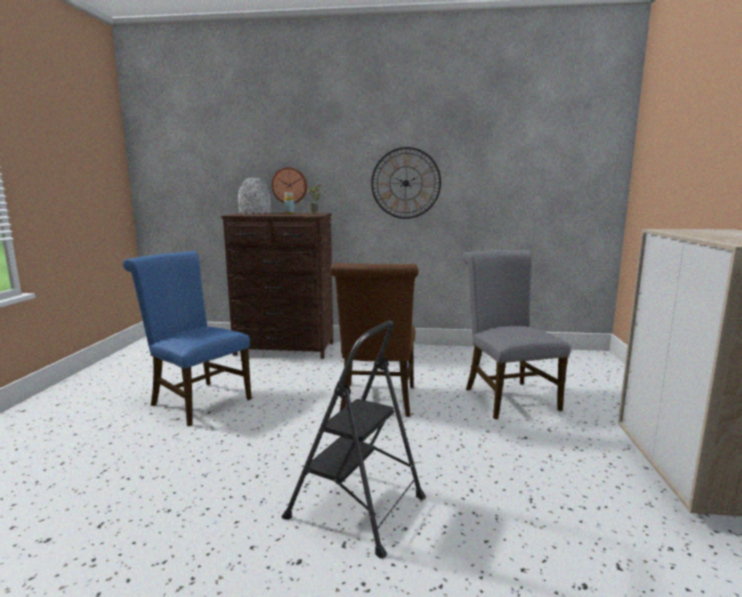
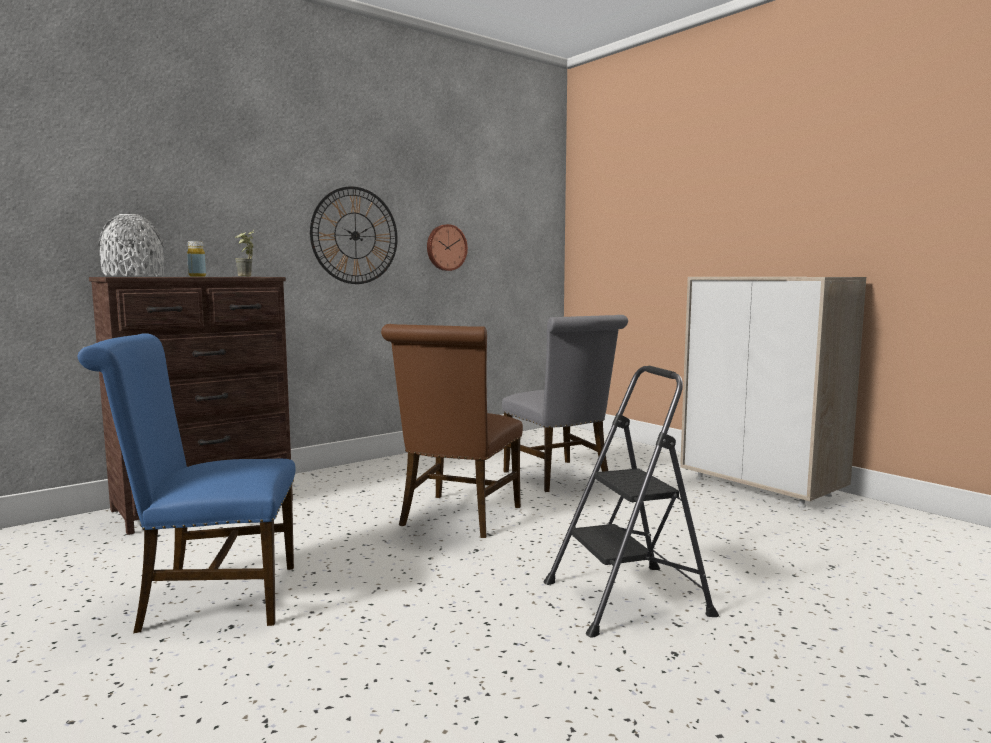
camera: 45 degrees left, 5 degrees down
(290, 185) = (180, 232): wall clock -> wall clock (445, 247)
(377, 402) = (457, 518): brown chair -> brown chair turned 60 degrees clockwise
(507, 397) = (560, 477): grey chair -> grey chair turned 150 degrees counterclockwise

